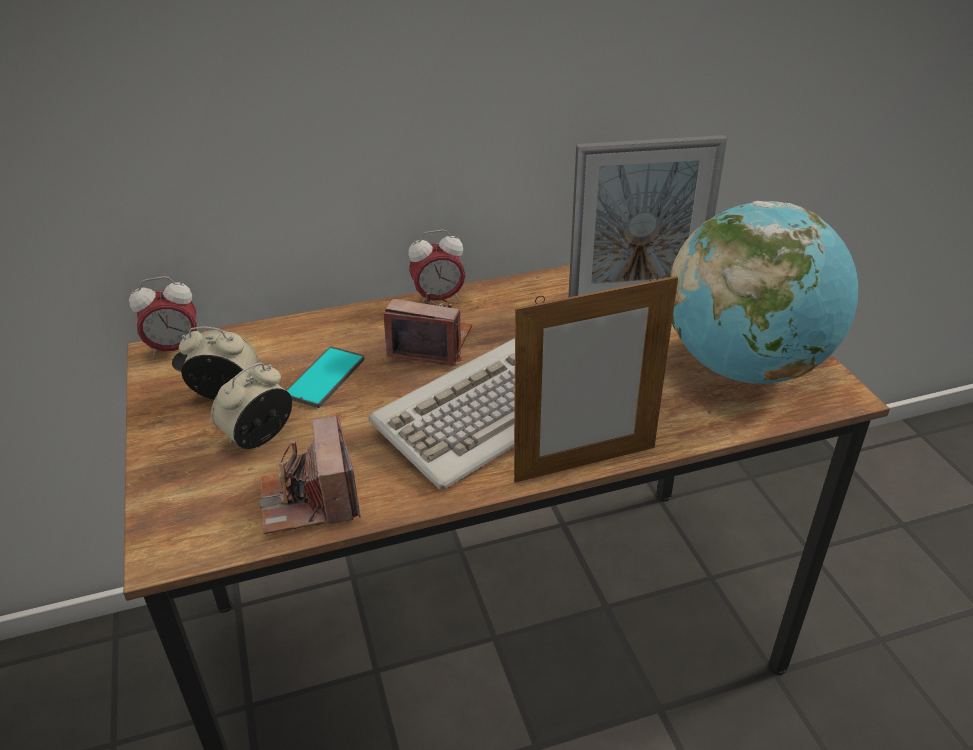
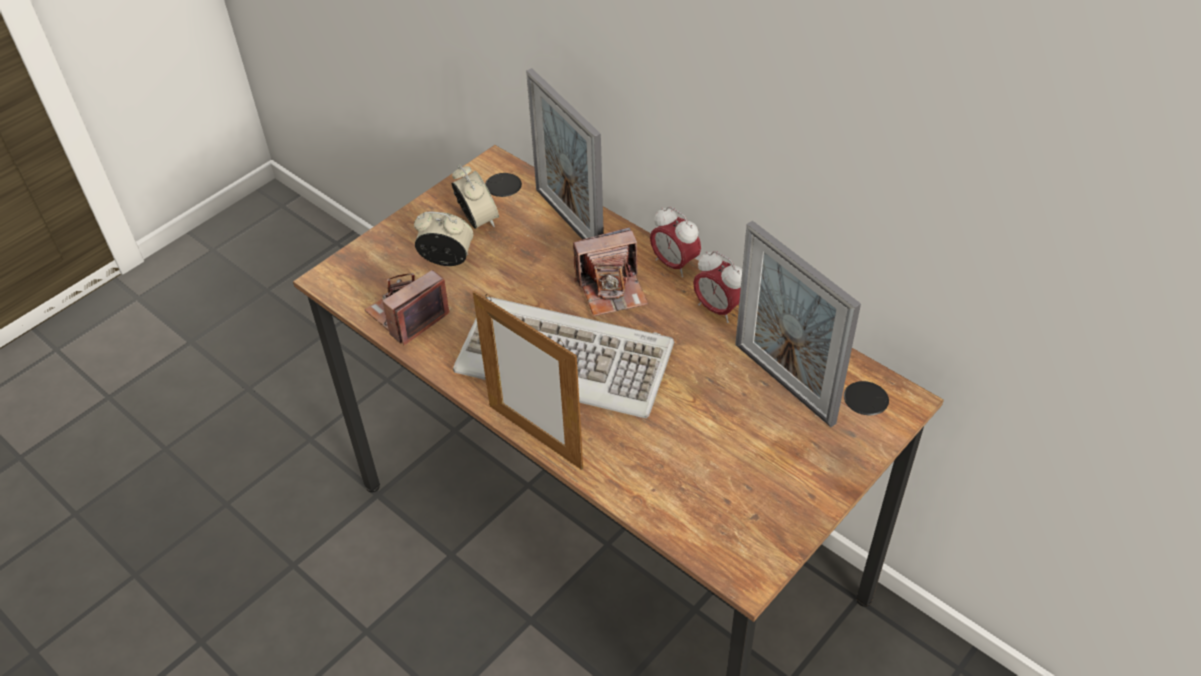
camera: 60 degrees right, 10 degrees up
(175, 349) = (503, 169): alarm clock -> alarm clock (718, 309)
(307, 336) = (569, 221): none -> picture frame
(325, 377) = (529, 256): phone -> none
(431, 344) = (612, 289): camera -> camera turned 90 degrees clockwise
(746, 367) = (736, 495): globe -> none

